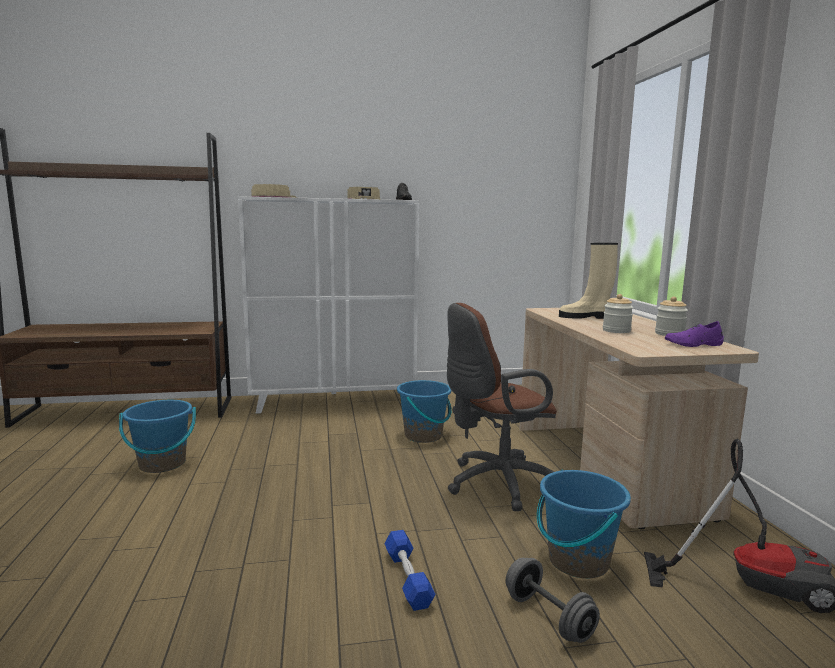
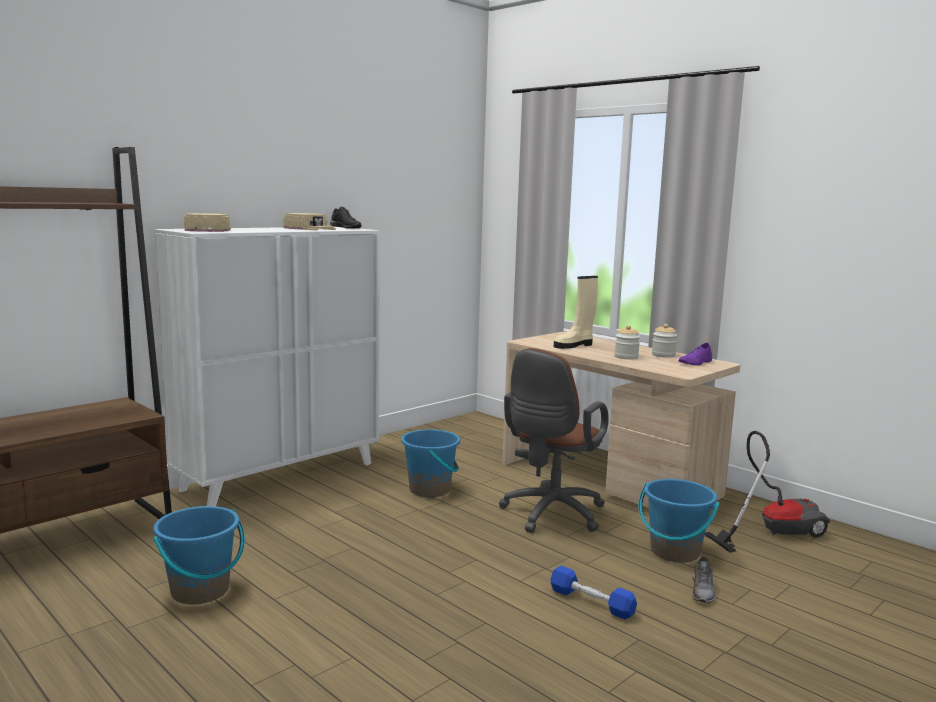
camera: 35 degrees left, 0 degrees up
(548, 617) = (703, 591): grey dumbbell -> grey shoe

